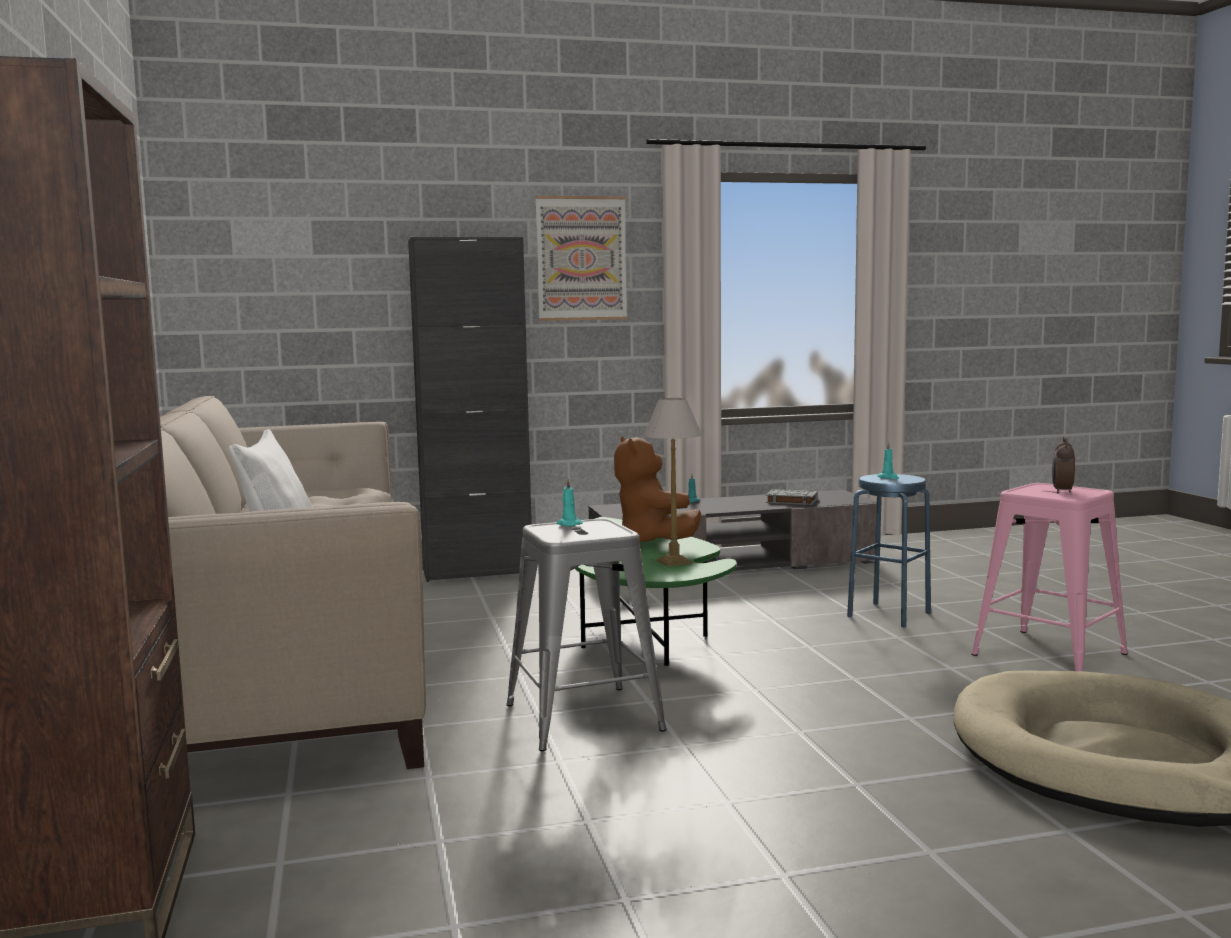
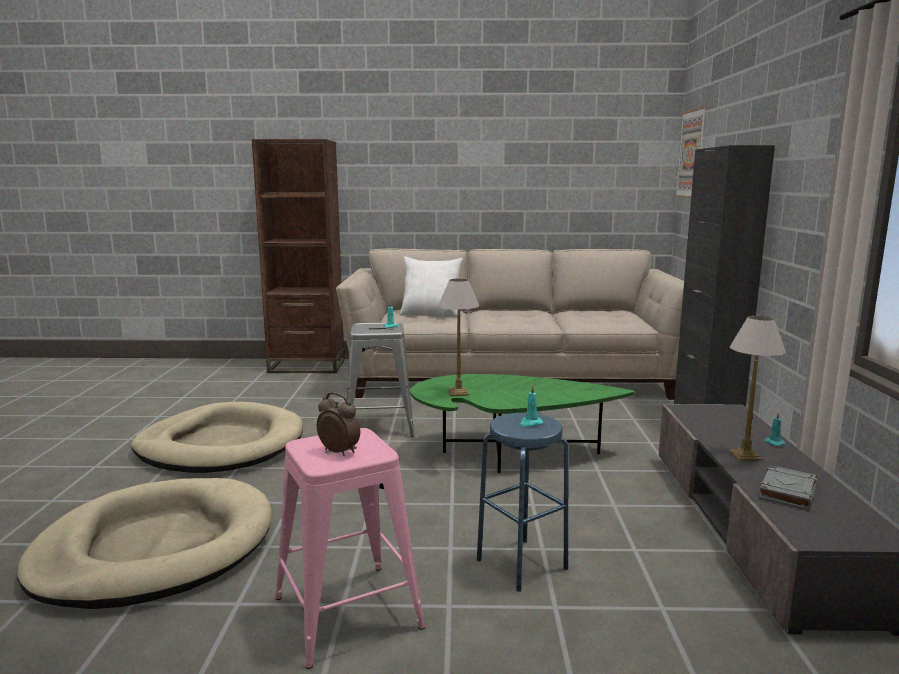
camera: 105 degrees right, 5 degrees up
(581, 258) = (810, 161): picture -> picture (691, 154)
(653, 542) = (522, 394): brown plush toy -> none
(730, 506) = (746, 455): none -> table lamp
(785, 831) = (221, 445): none -> beige dog bed

